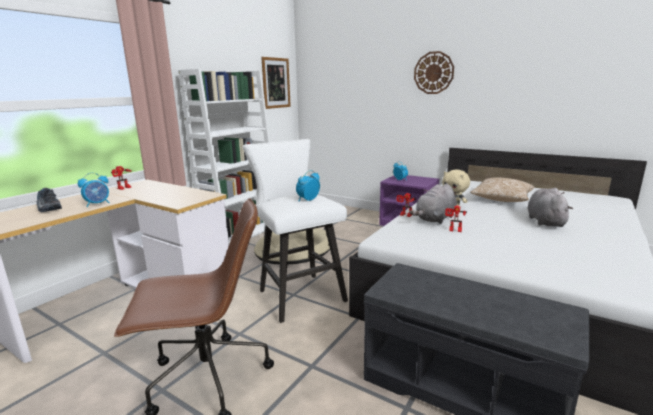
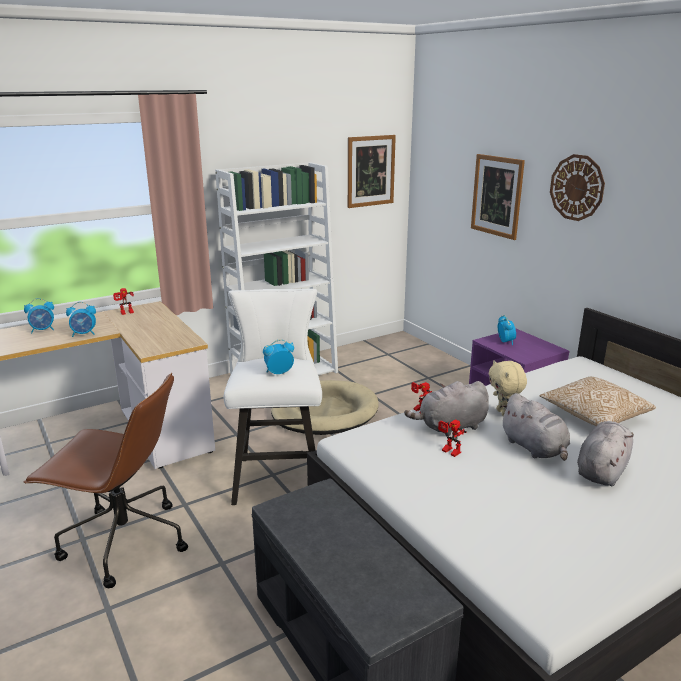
camera: 25 degrees right, 5 degrees up
(47, 208) = (43, 330): shoe -> alarm clock
(372, 89) = (497, 196): none -> picture
(496, 219) = (534, 448): none -> grey plush toy

